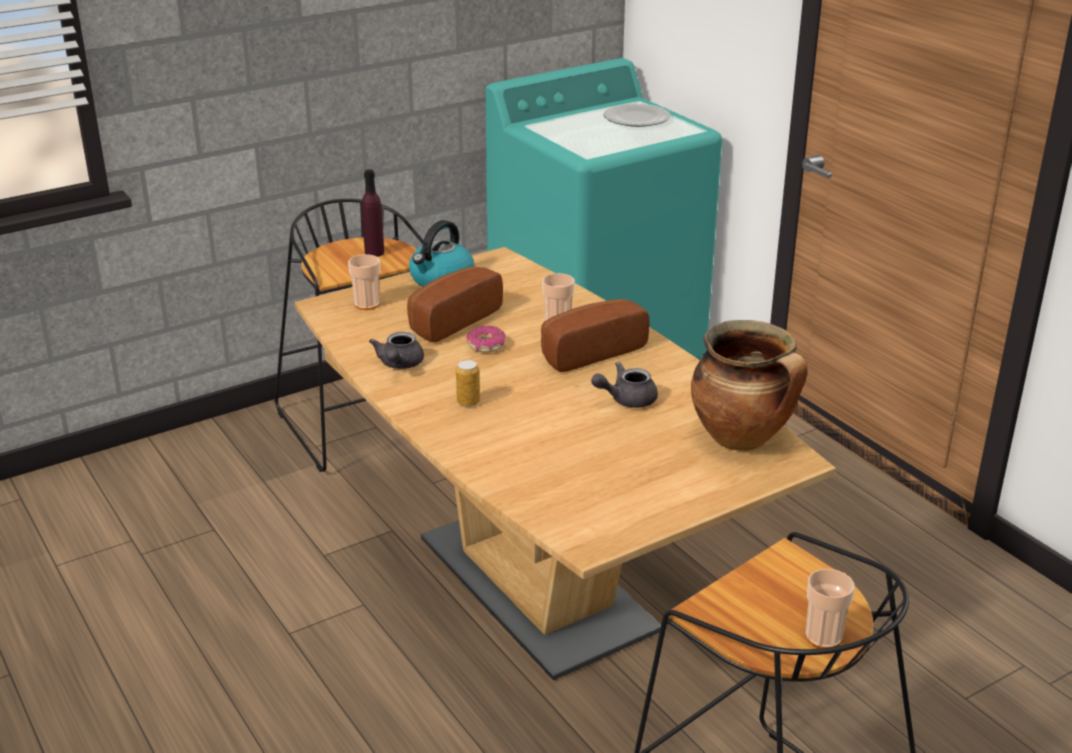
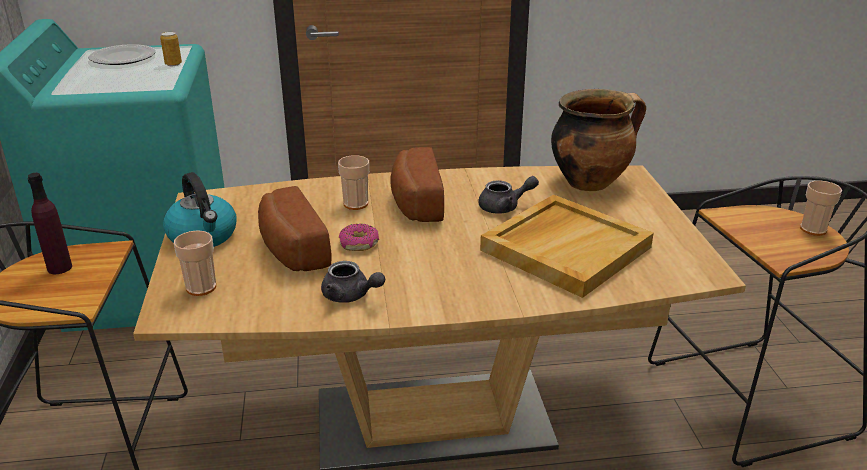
camera: 65 degrees left, 0 degrees up
(468, 402) = (454, 275): can -> can (173, 64)
(569, 449) = (565, 248): none -> beige tray
(626, 399) = (504, 207): grey teapot -> grey teapot turned 105 degrees counterclockwise

